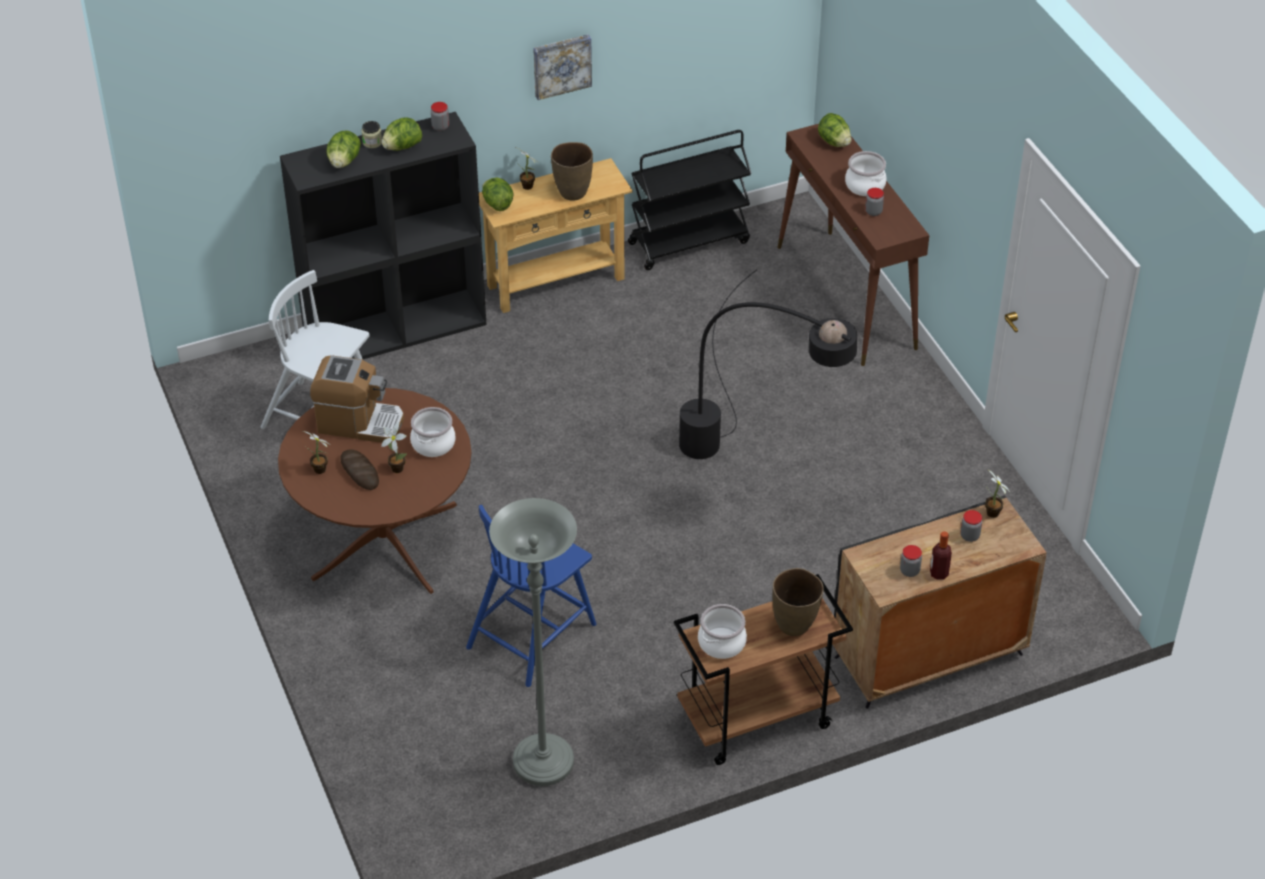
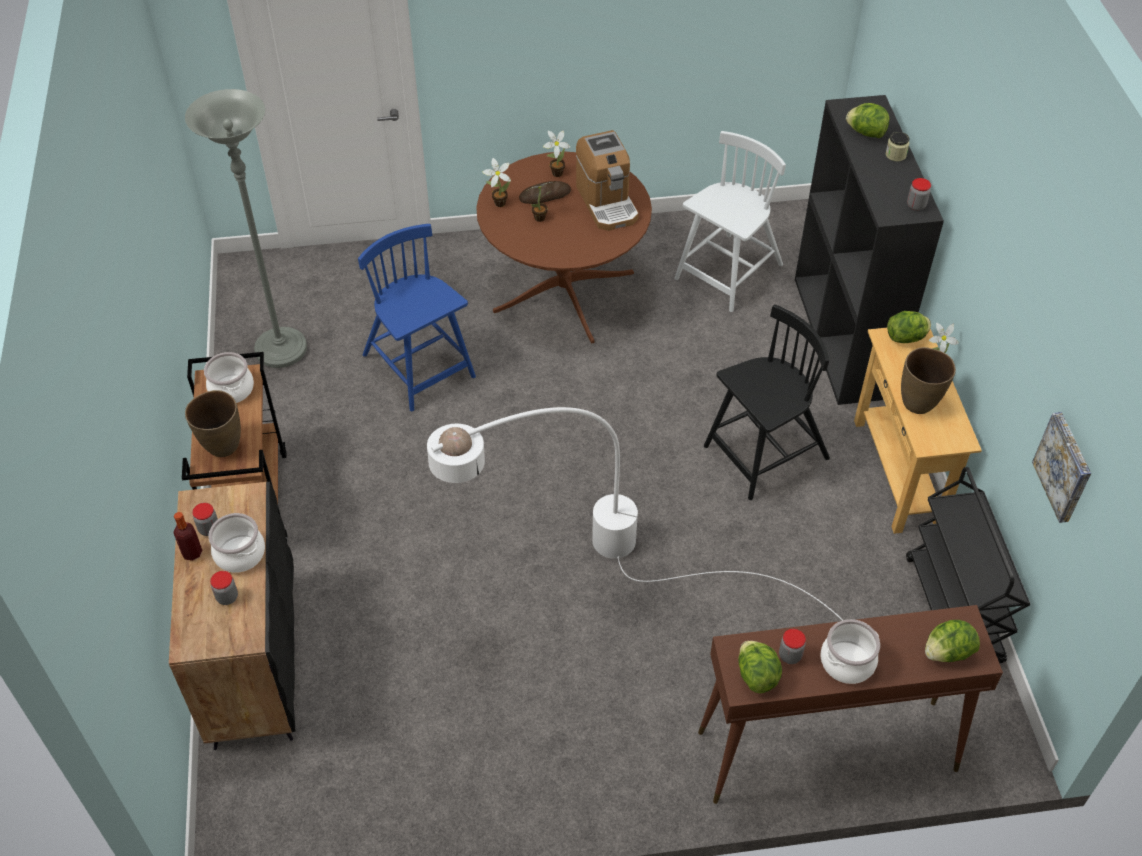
camera: 105 degrees right, 5 degrees up
(359, 422) = (607, 203): coffee machine -> coffee machine turned 45 degrees counterclockwise
(402, 147) = (884, 174): lettuce -> lettuce (756, 675)
(433, 444) = (562, 244): cooking pot -> cooking pot (239, 554)
(561, 65) = (1003, 300): picture -> picture (1065, 467)
(563, 364) = (764, 454): none -> black chair
(752, 455) = (584, 583): black floor lamp -> white floor lamp
(993, 515) = (245, 629): potted plant -> potted plant (498, 203)

